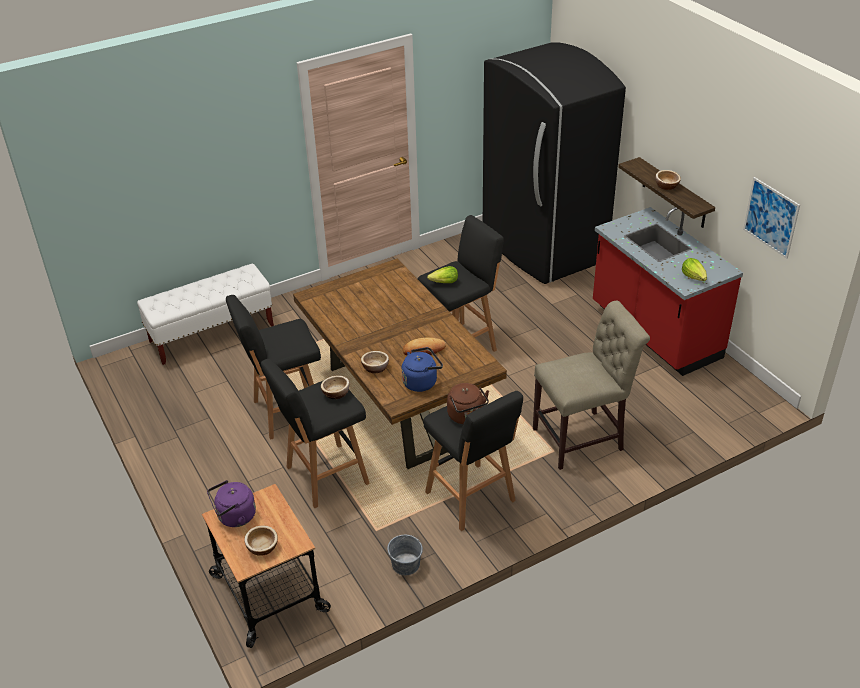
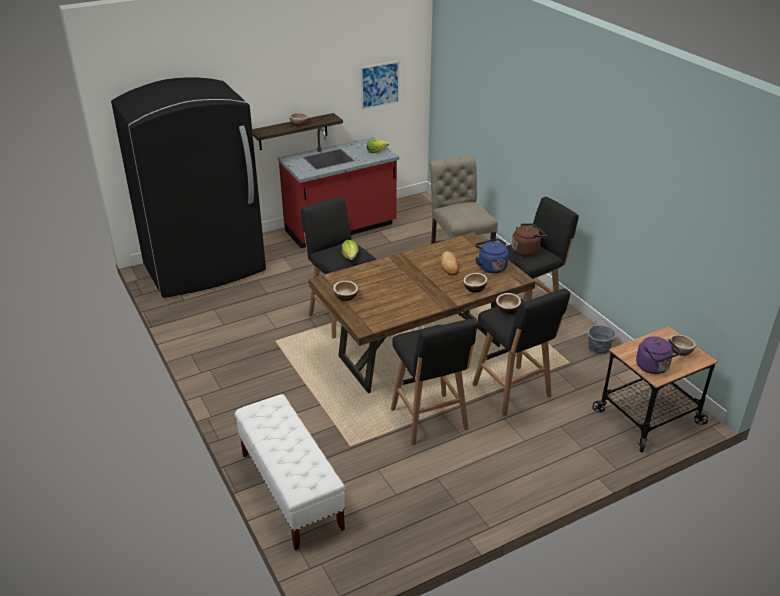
camera: 90 degrees left, 5 degrees down
(363, 282) = (345, 297): none -> bowl

